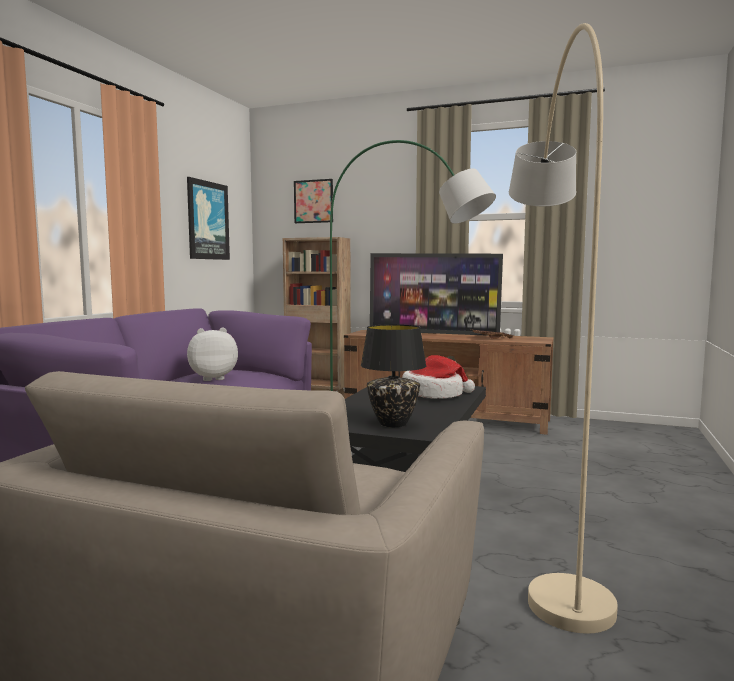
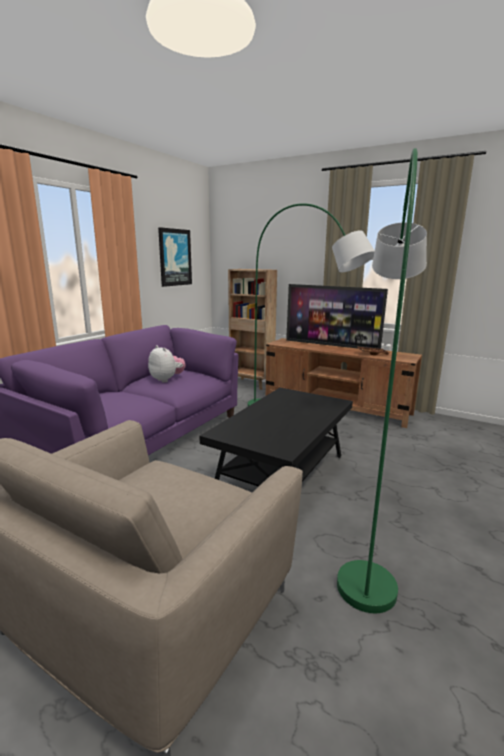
camera: 10 degrees right, 10 degrees up
(212, 378) = (167, 379): plush toy -> plush toy turned 60 degrees clockwise
(313, 201) = (252, 240): picture -> none
(393, 423) = (267, 438): black table lamp -> none
(434, 394) = (310, 407): hat -> none
(545, 534) = (371, 521): beige floor lamp -> green floor lamp

